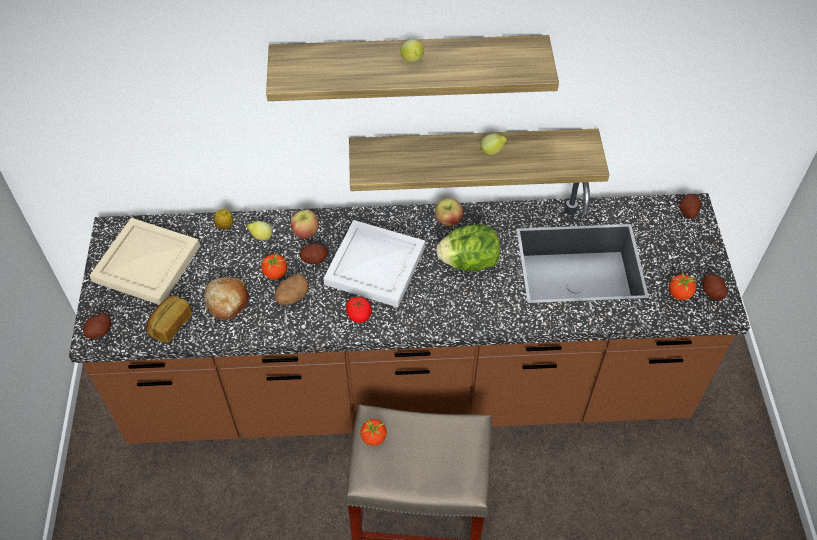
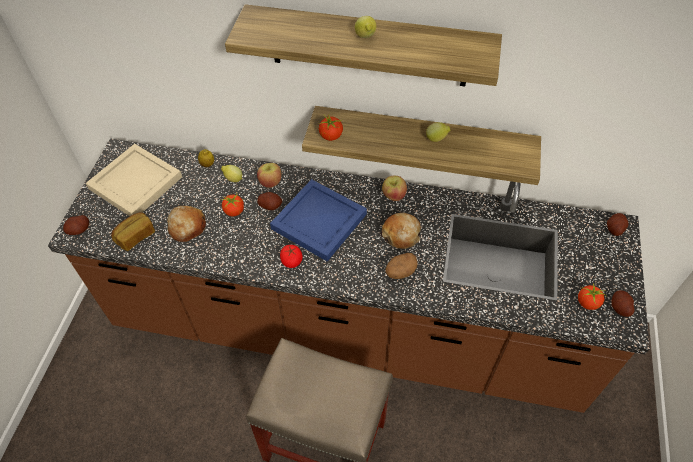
camera: 15 degrees right, 0 degrees up
(292, 297) = (241, 234): potato -> potato (400, 272)
(373, 266) = (317, 222): white tray -> blue tray
(374, 437) = (283, 370): tomato -> tomato (331, 136)
(469, 262) = (401, 234): lettuce -> bread

